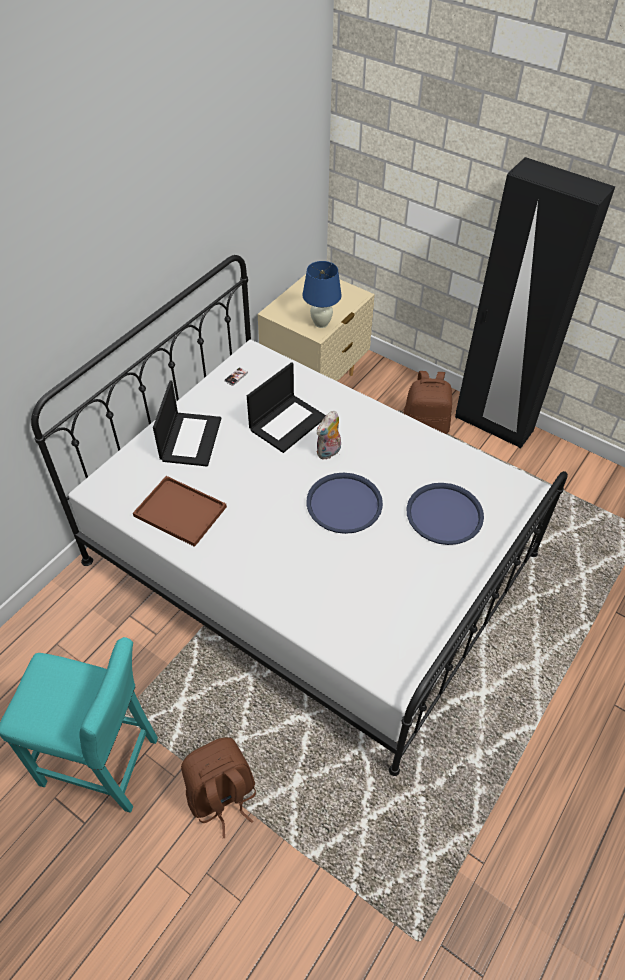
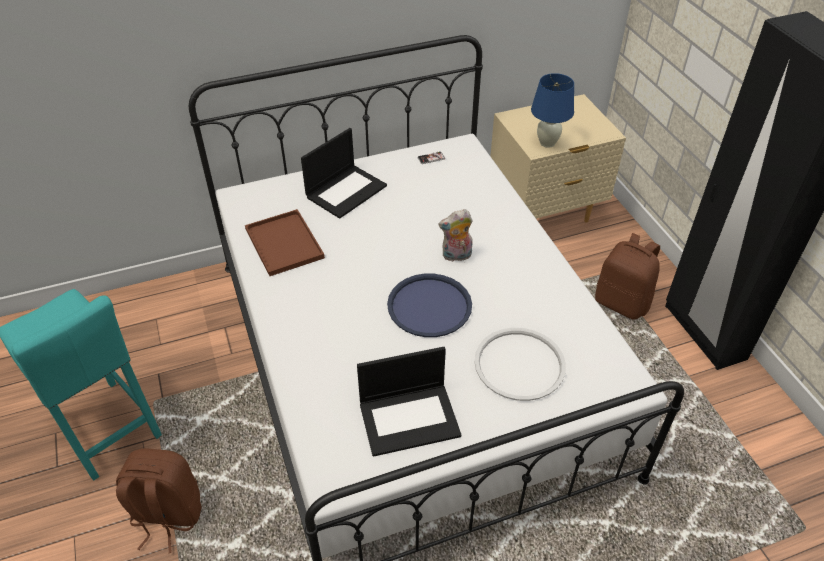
camera: 35 degrees right, 5 degrees down
(287, 422) = (442, 214): laptop -> laptop (410, 418)
(444, 514) = (519, 365): blue tray -> white tray

